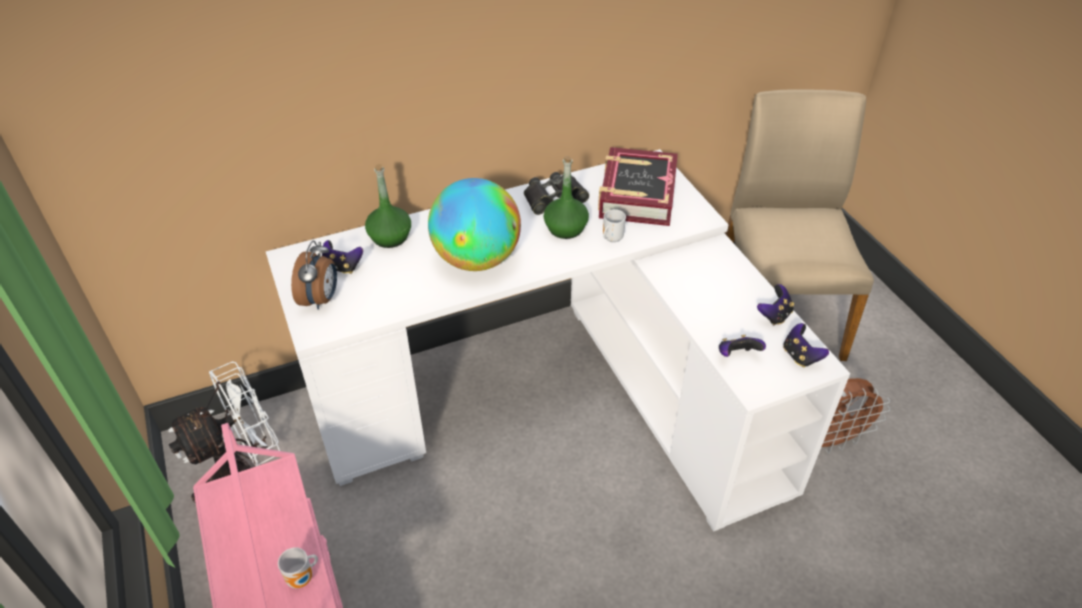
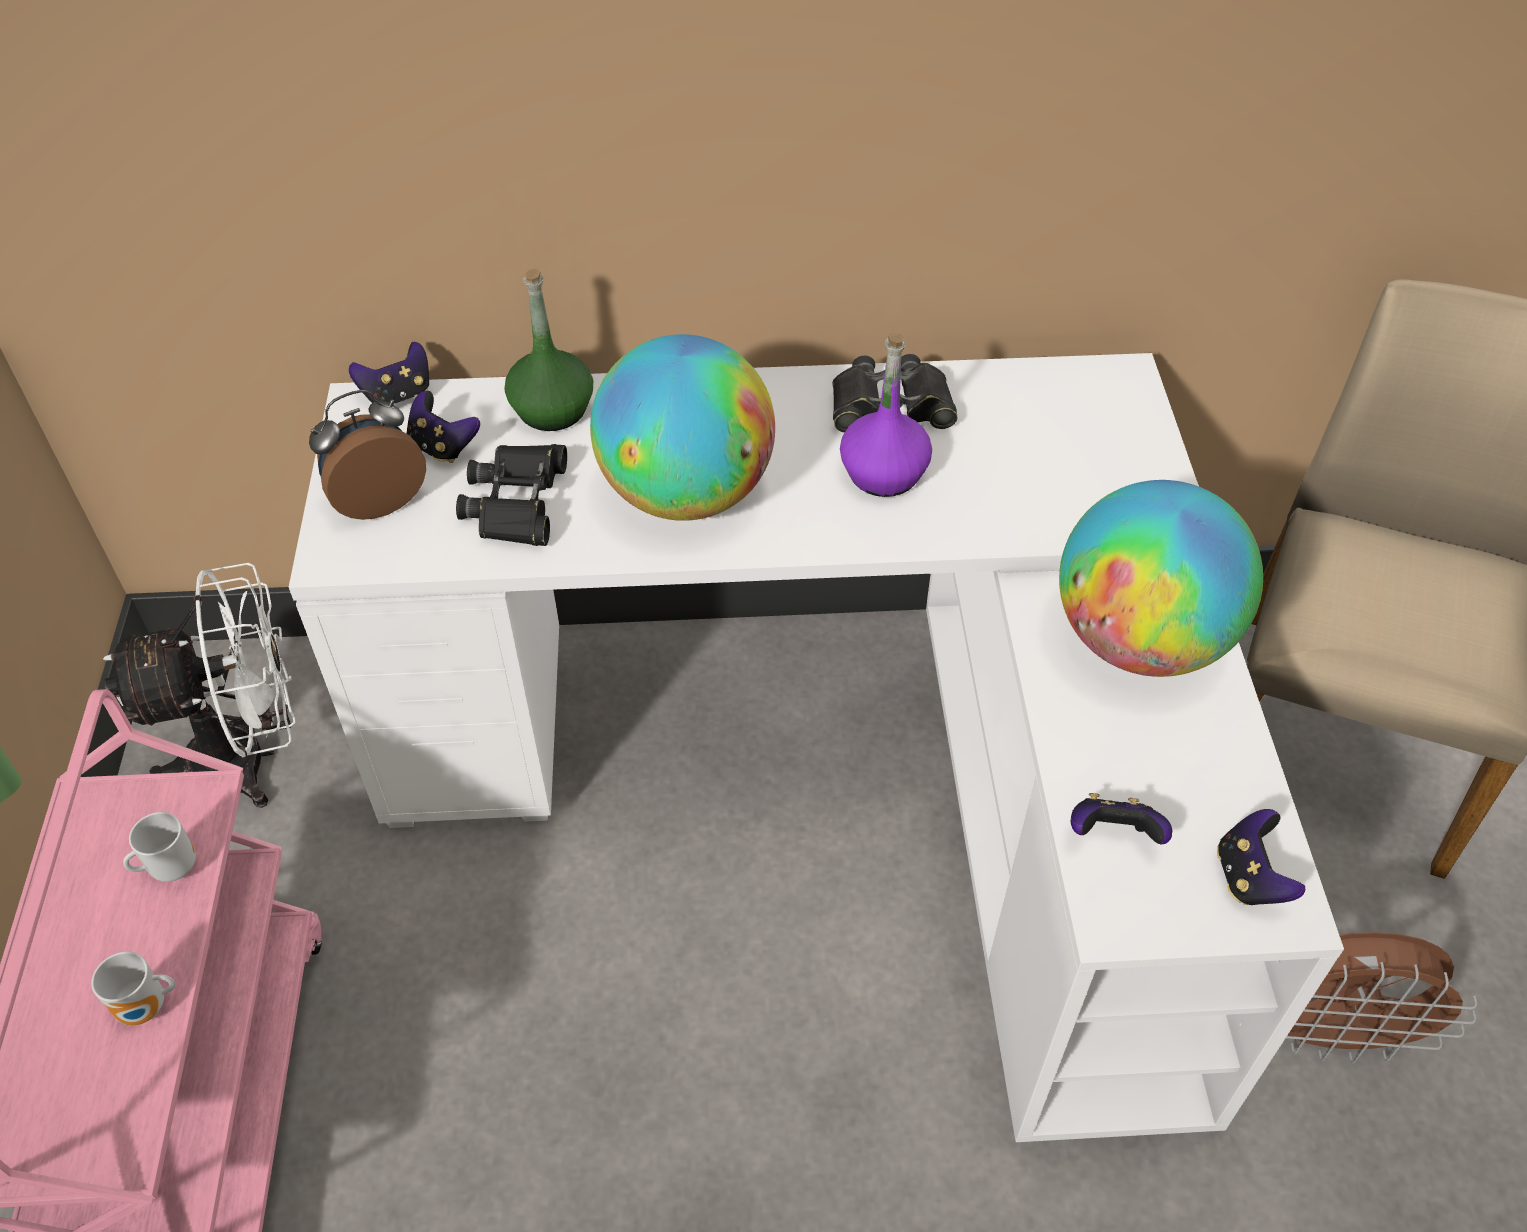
camera: 20 degrees right, 5 degrees up
(321, 299) = (377, 499): alarm clock -> alarm clock turned 150 degrees counterclockwise
(395, 283) = (517, 502): none -> black binoculars
(565, 228) = (884, 473): green bottle -> purple bottle
(611, 239) = (962, 518): mug -> mug (171, 867)
(636, 195) = (1057, 438): book -> none
(709, 273) = (1139, 640): none -> globe
(774, 315) = (1235, 771): game controller -> game controller (398, 395)

